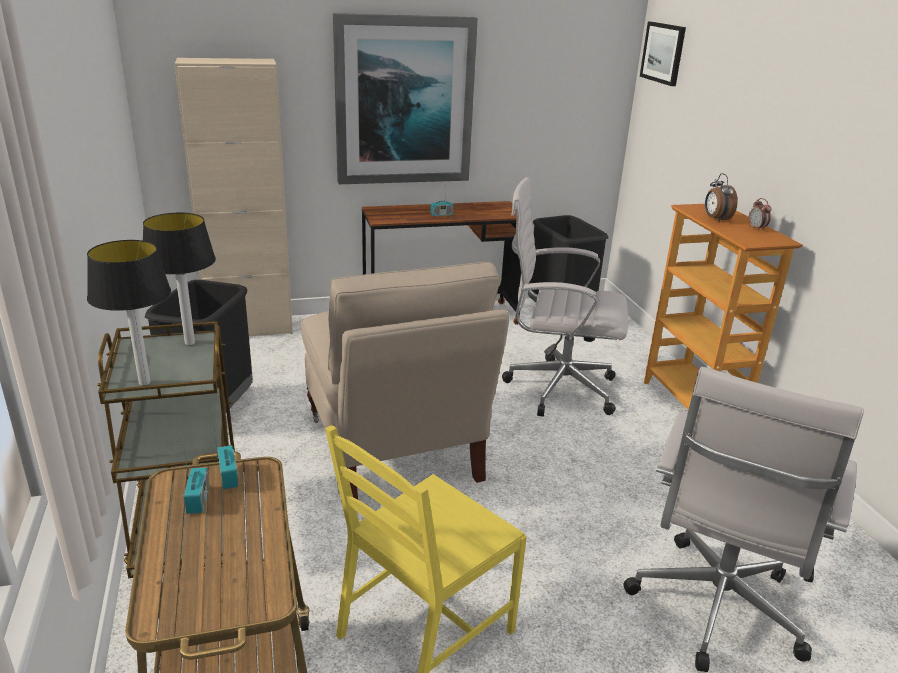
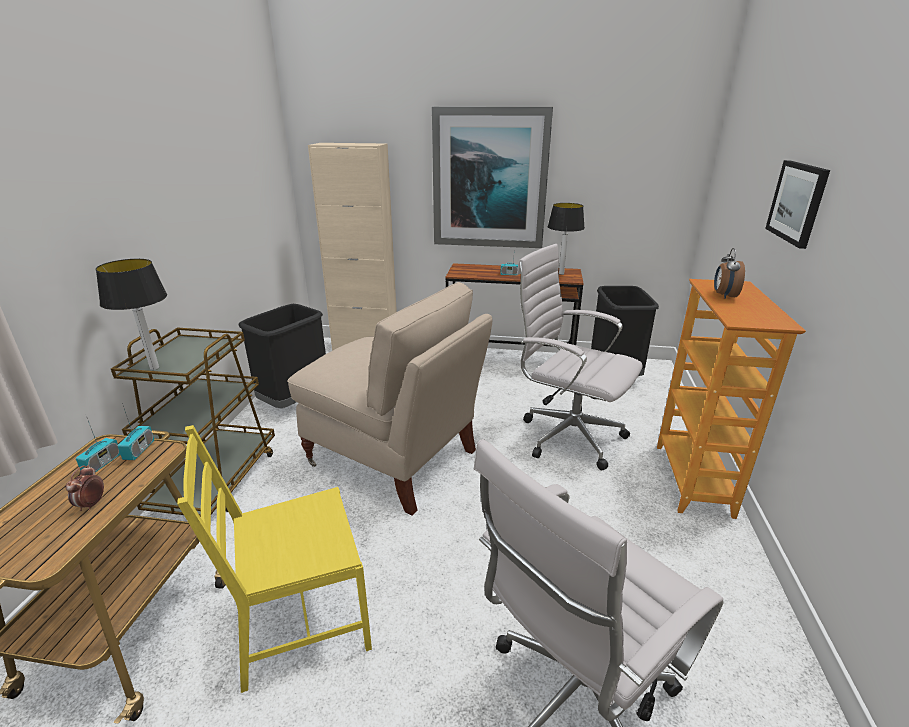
camera: 25 degrees right, 0 degrees up
(189, 343) = (215, 345): table lamp -> table lamp (561, 274)
(393, 450) = (394, 459): beige chair -> beige chair turned 60 degrees counterclockwise
(663, 53) = (733, 135): picture -> picture (797, 202)
(756, 228) = (763, 309): alarm clock -> alarm clock (91, 504)

